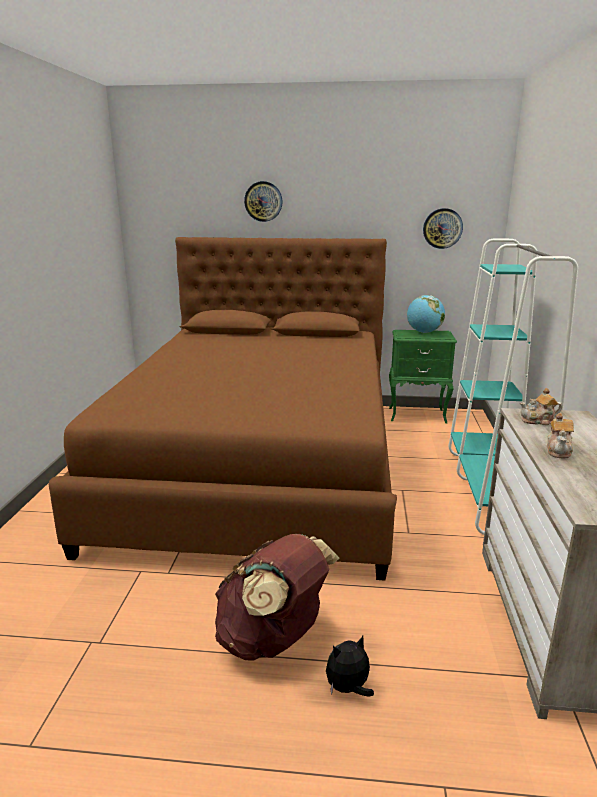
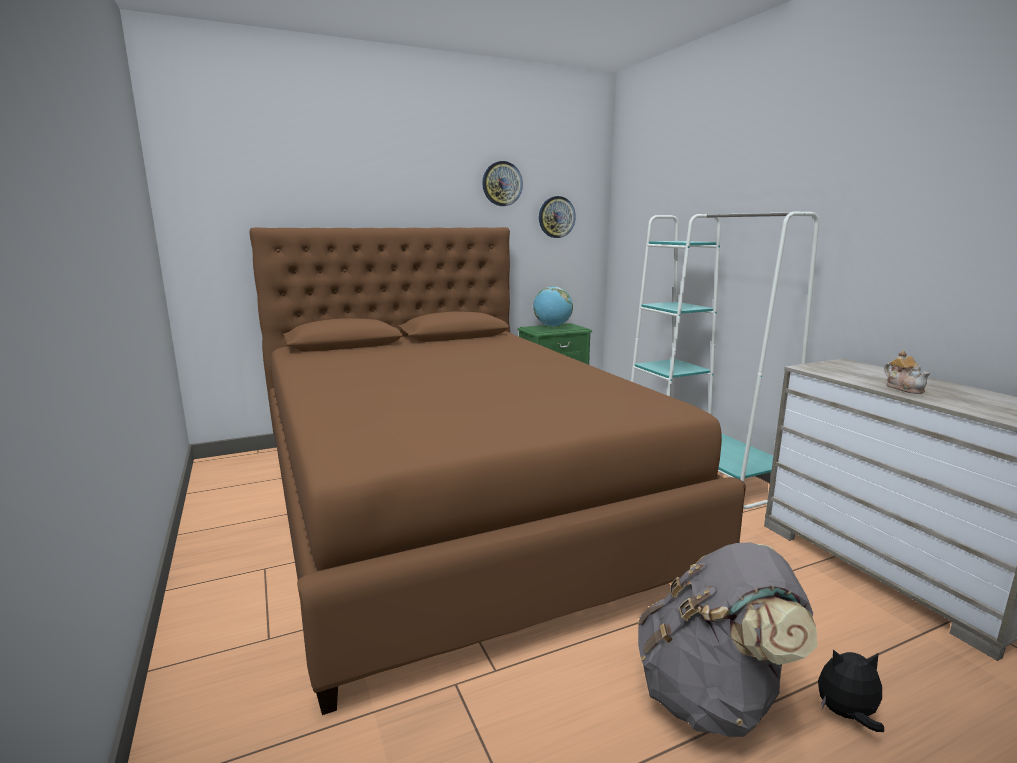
camera: 30 degrees left, 5 degrees down
(263, 201) = (364, 184): wall clock -> wall clock (502, 183)
(273, 639) = (712, 697): brown backpack -> grey backpack
(348, 688) = (846, 715): plush toy -> plush toy turned 60 degrees clockwise
(538, 421) = (835, 370): teapot -> none

